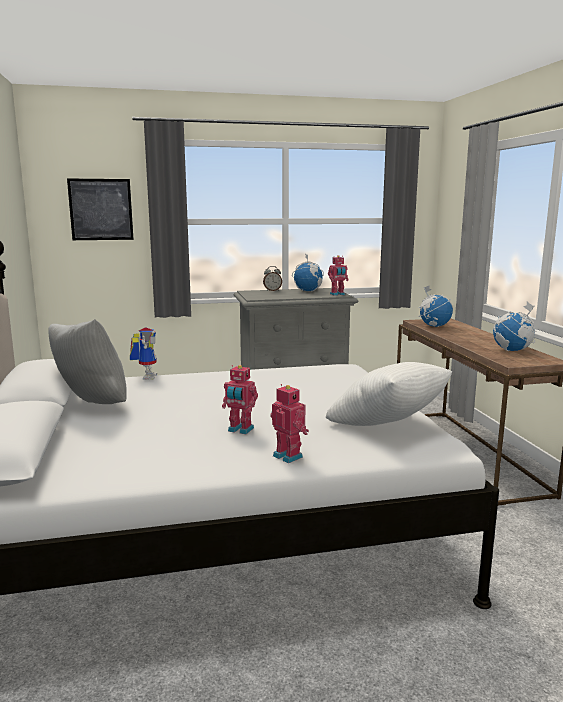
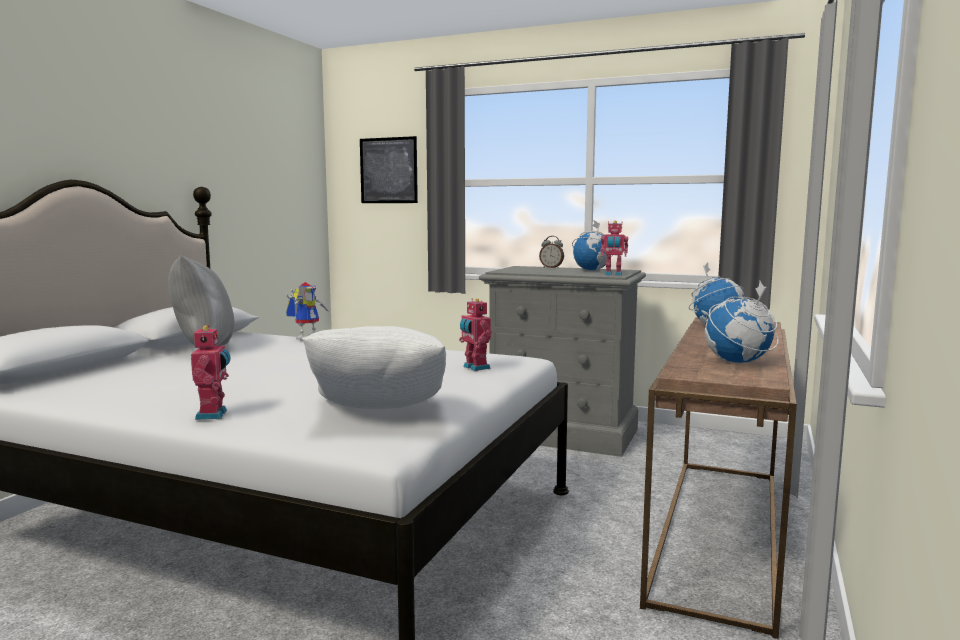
camera: 35 degrees right, 5 degrees down
(240, 430) = (242, 387): toy robot -> toy robot (475, 368)

